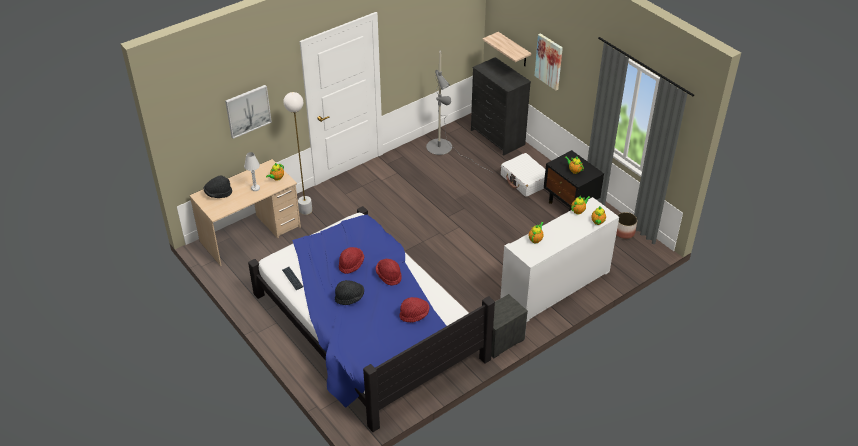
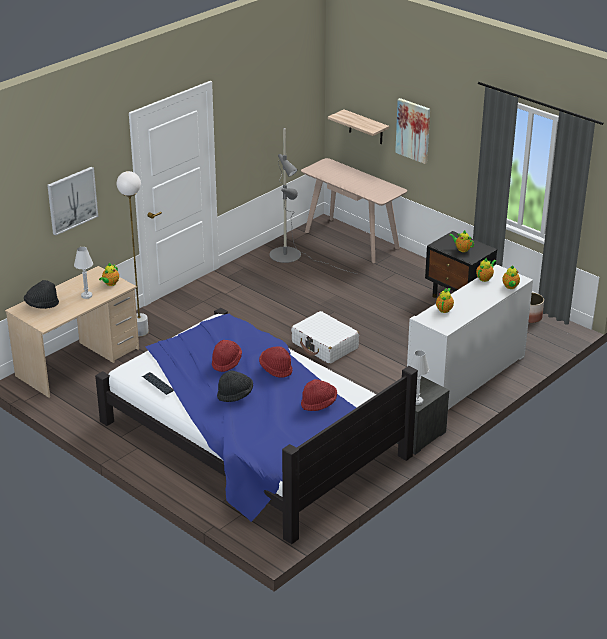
camera: 10 degrees left, 10 degrees down
(497, 137) = (352, 240): black dresser -> beige console table
(497, 319) = (417, 401): none -> white table lamp
(525, 180) = (398, 278): white suitcase -> white suitcase (325, 345)

